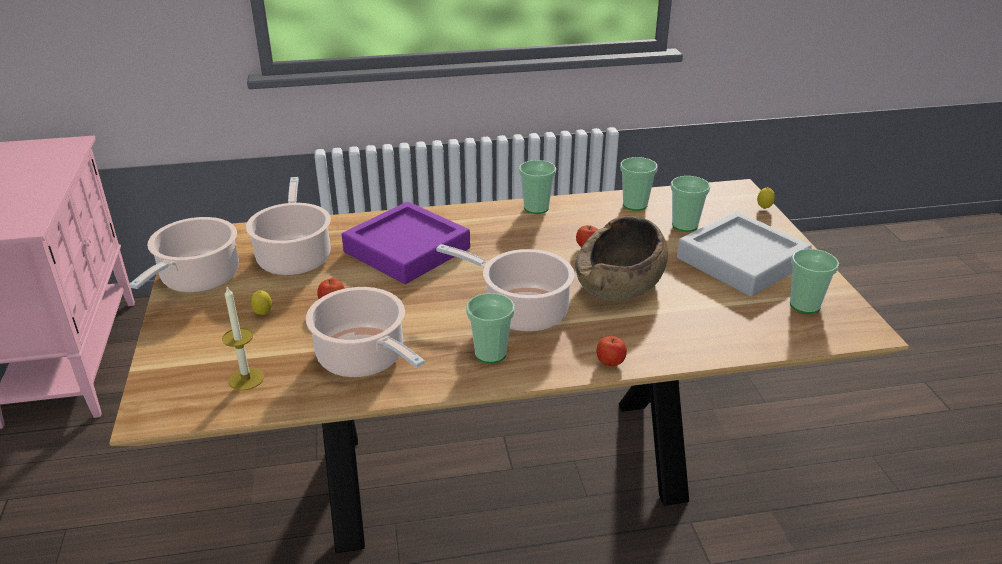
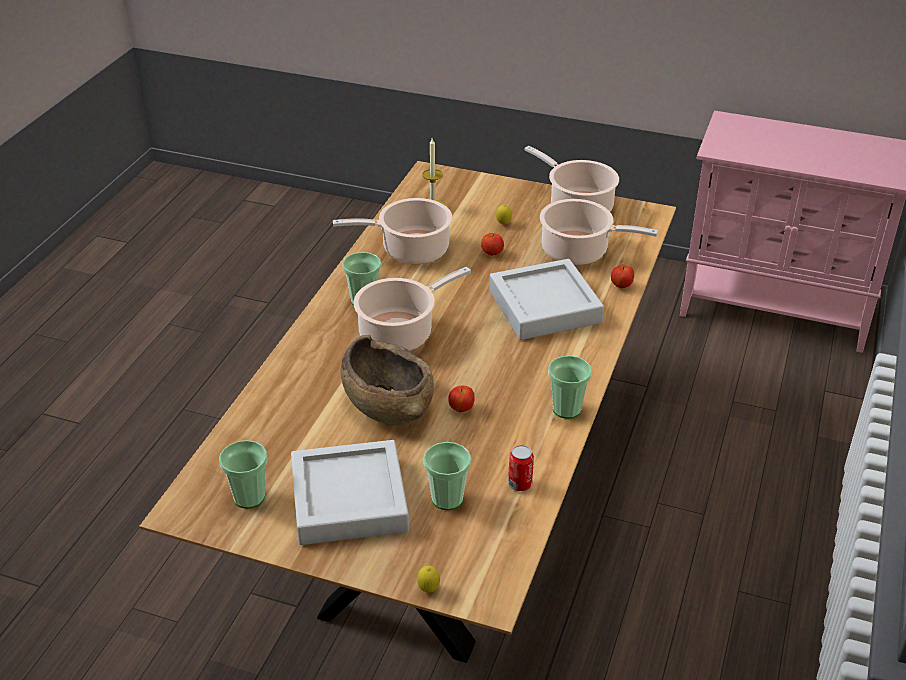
camera: 120 degrees right, 5 degrees up
(407, 250) = (544, 307): purple tray -> grey tray
(610, 363) = (297, 348): apple -> apple (621, 286)
(635, 205) = (520, 484): cup -> can

